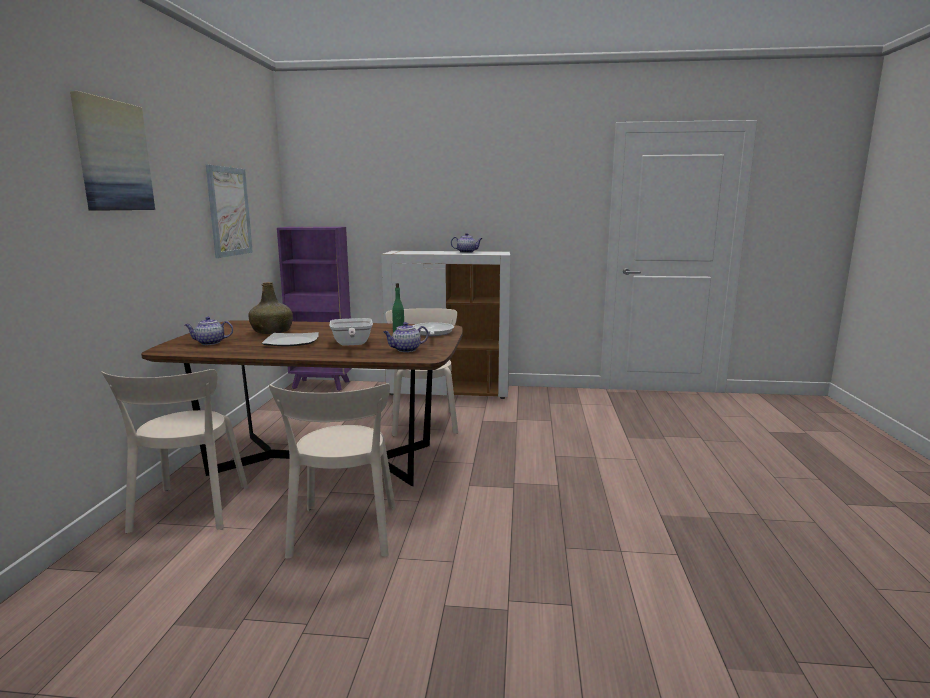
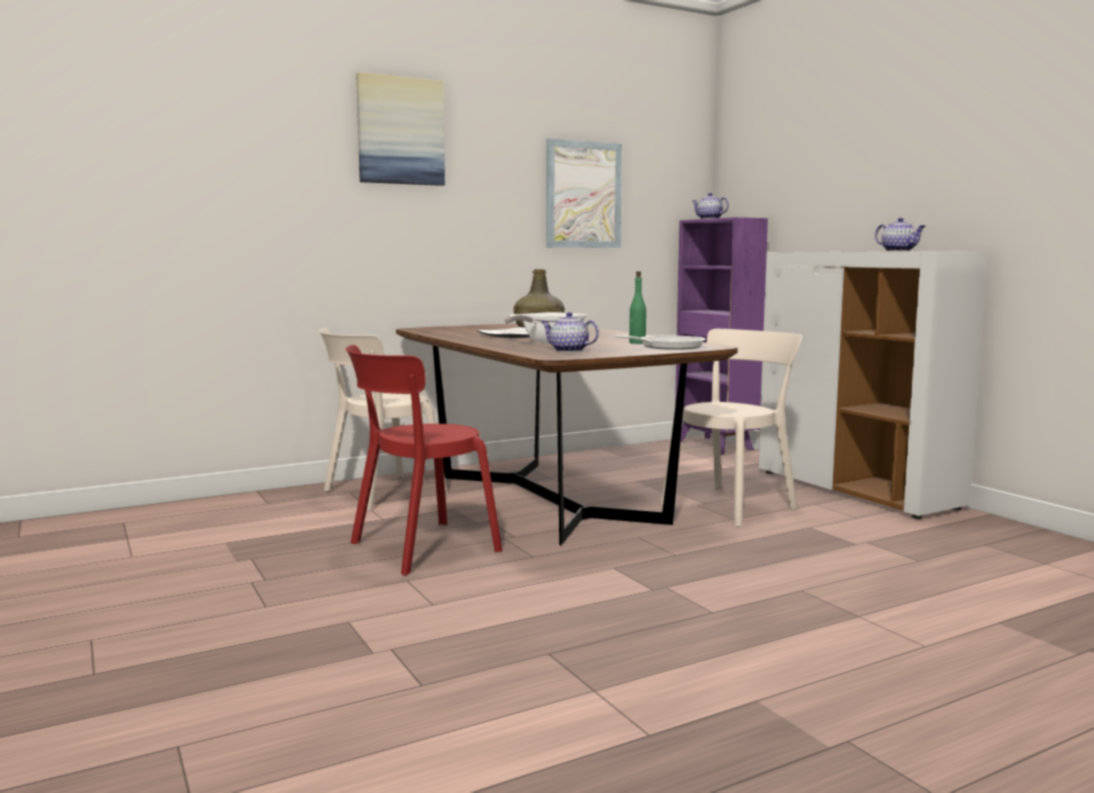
camera: 55 degrees right, 5 degrees down
(209, 343) = (462, 329): teapot -> teapot (708, 219)
(343, 534) = (418, 548): beige chair -> red chair

